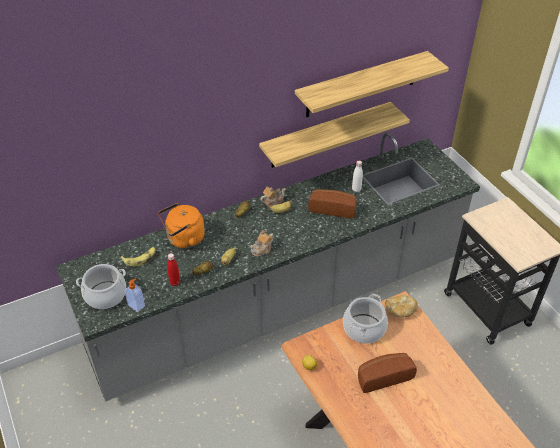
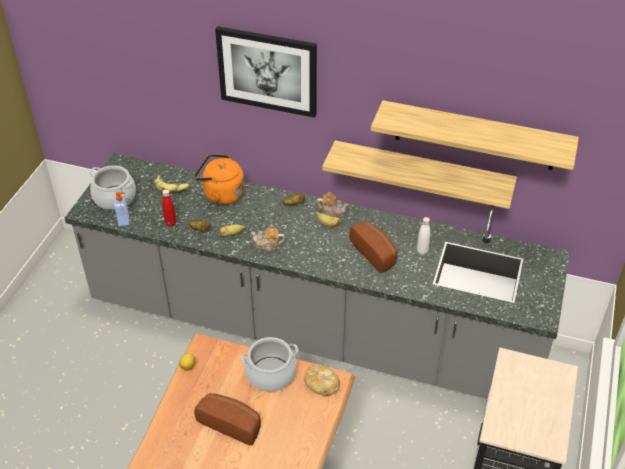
camera: 45 degrees right, 0 degrees up
(199, 110) = (267, 71): none -> picture

